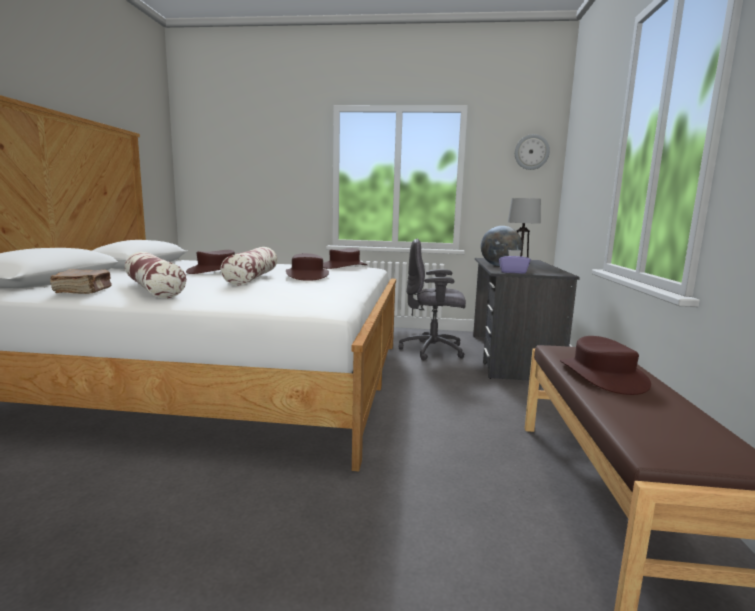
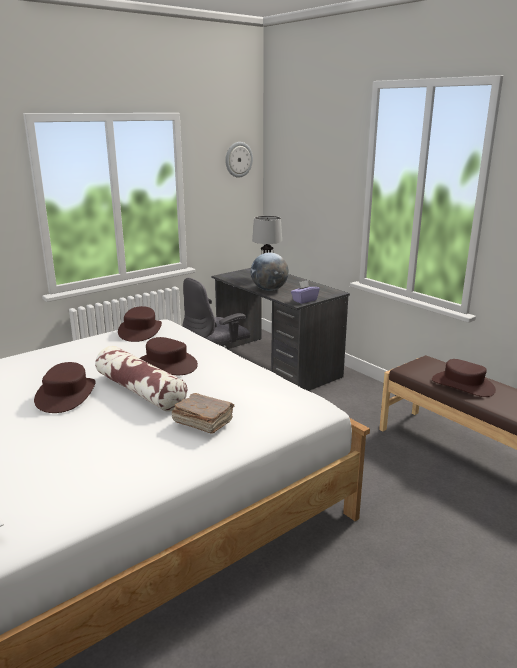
camera: 45 degrees left, 10 degrees up
(84, 291) = (73, 496): brown book -> brown book (202, 422)
(154, 289) = (120, 454): pillow -> none

